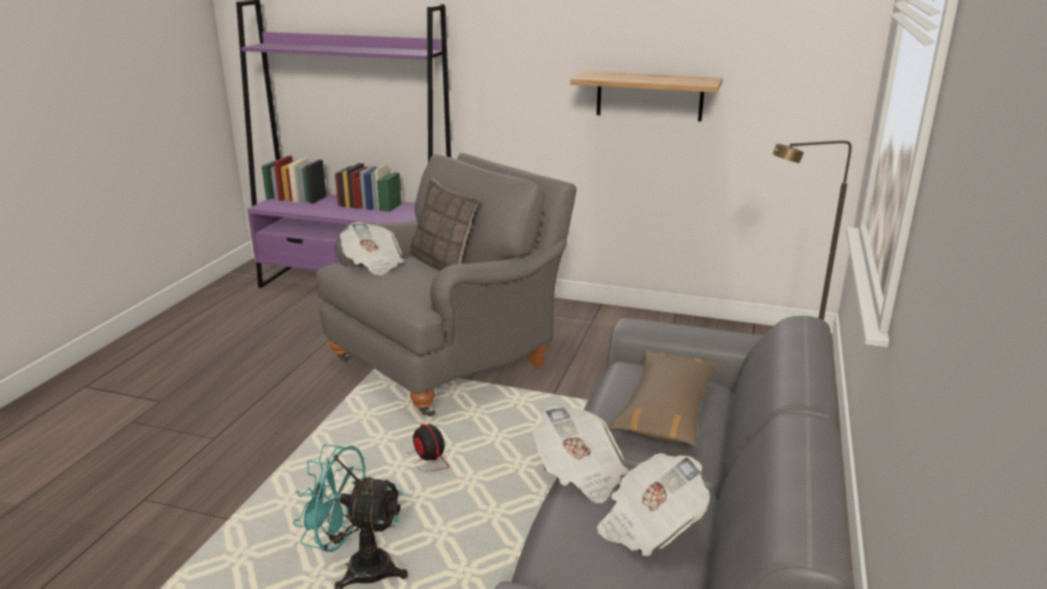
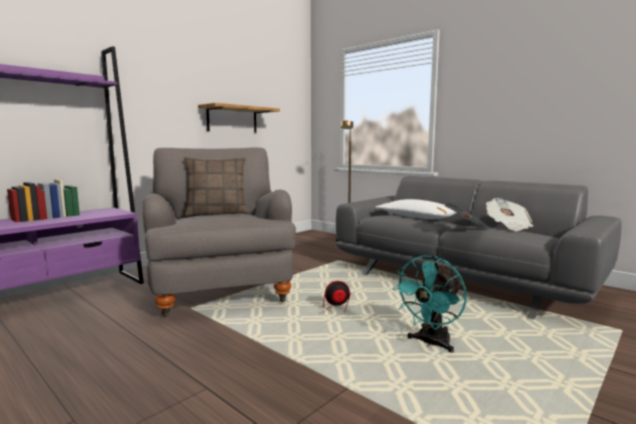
camera: 65 degrees left, 15 degrees down
(373, 264) = (189, 218): newspaper -> none
(666, 410) = (416, 217): brown pillow -> white pillow

